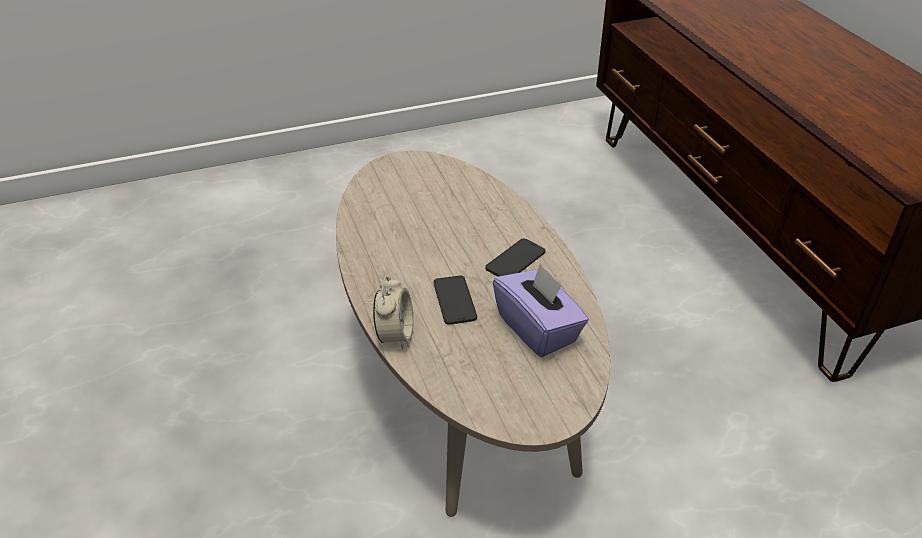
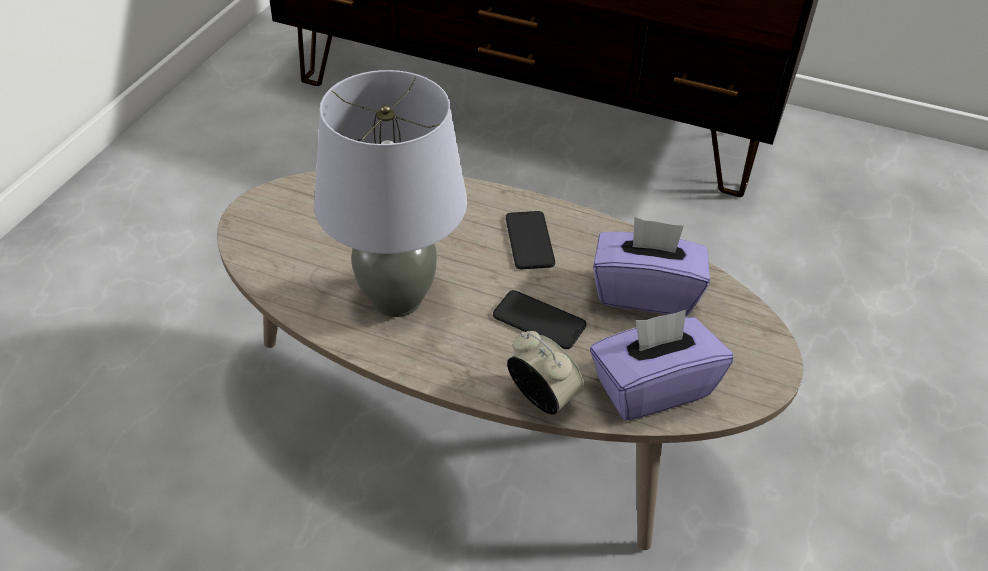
camera: 50 degrees left, 5 degrees up
(402, 241) = (396, 298): none -> grey table lamp
(459, 375) = (652, 387): none -> purple tissue box

